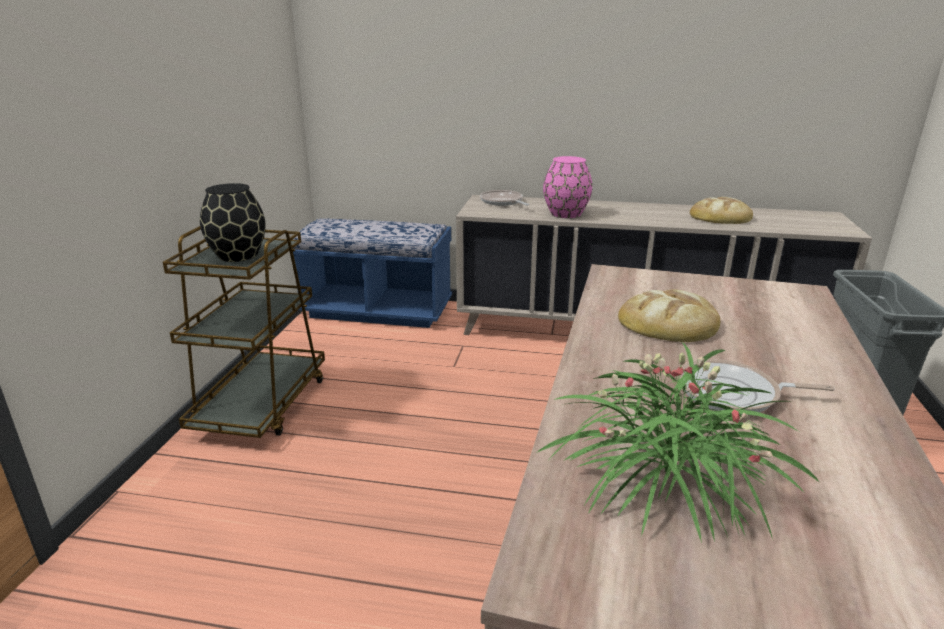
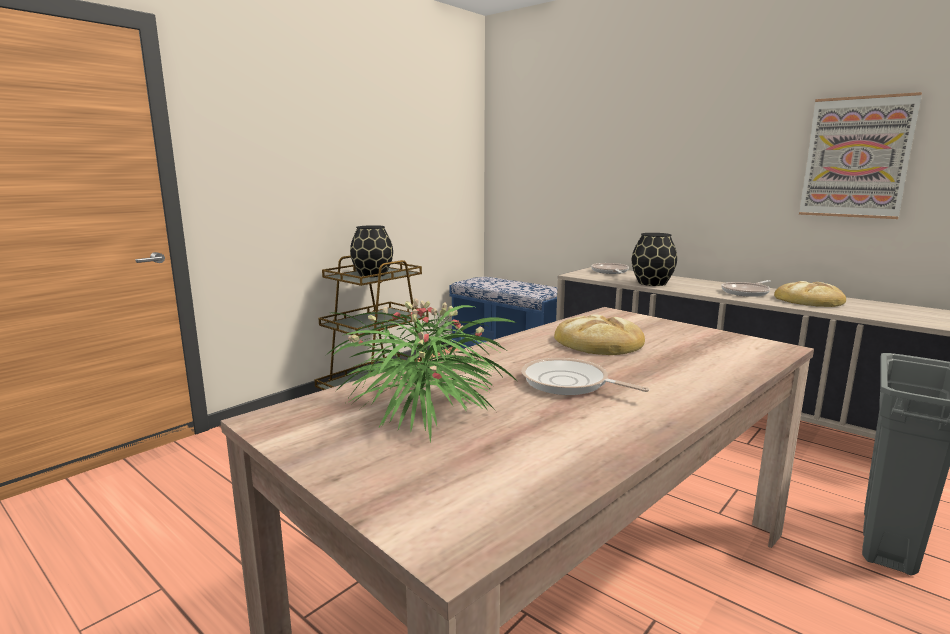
camera: 30 degrees right, 10 degrees down
(566, 214) = (651, 283): pink vase -> black vase
(662, 214) = (746, 292): none -> frying pan
(748, 69) = (856, 157): none -> picture

